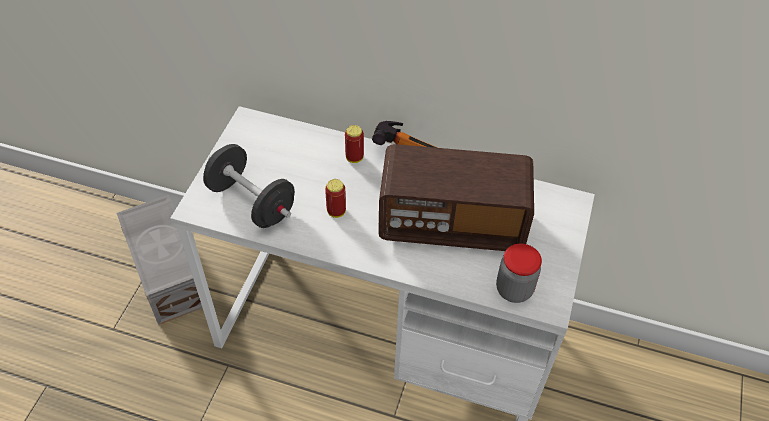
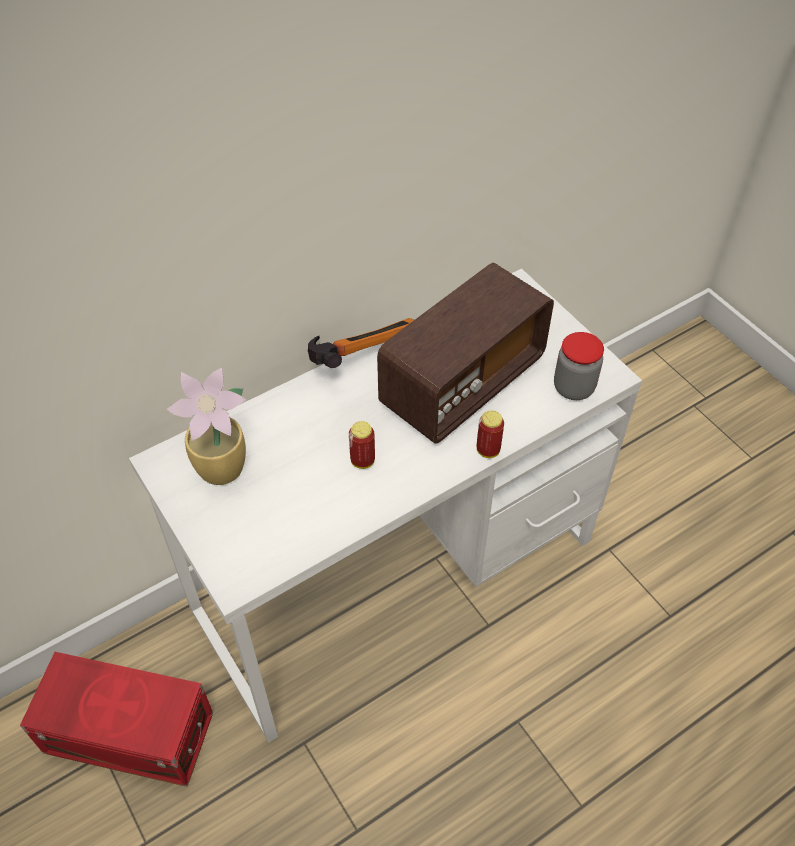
camera: 50 degrees left, 0 degrees up
(170, 271) = (128, 730): grey storage box -> red storage box
(251, 202) = (279, 525): black dumbbell -> none
(269, 151) = (224, 469): none -> potted plant
(354, 157) = (309, 404): can -> can (488, 450)

